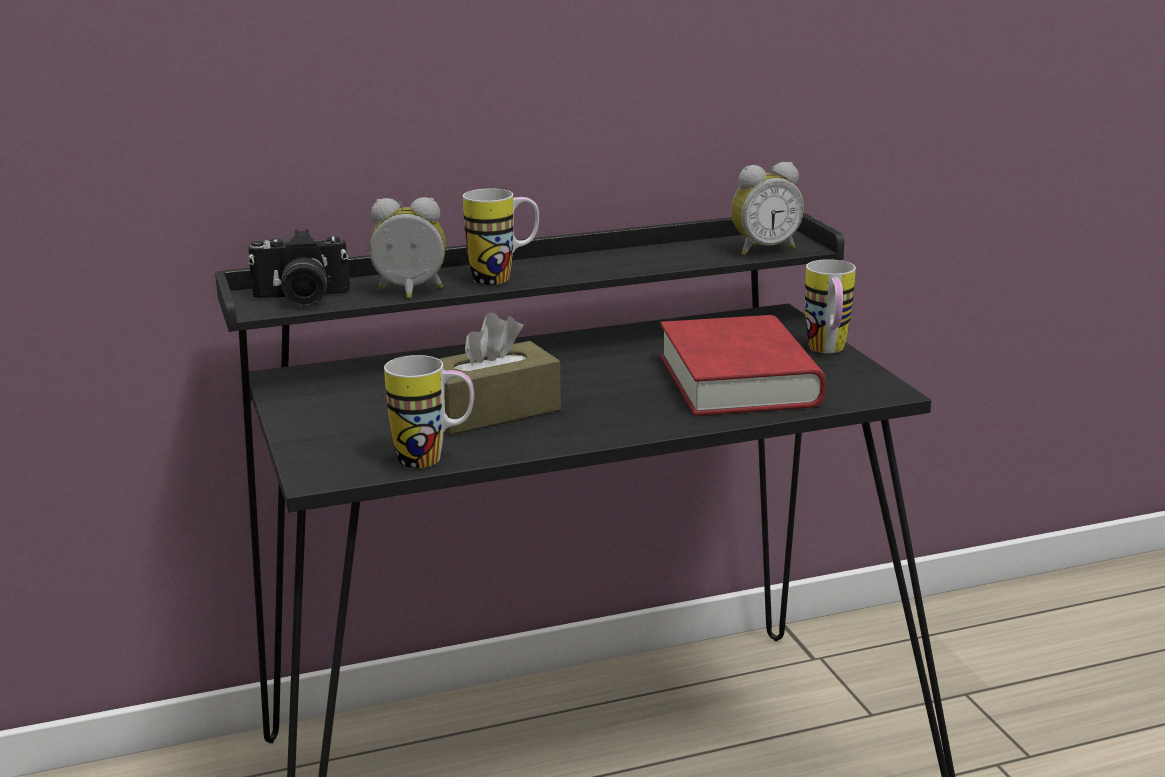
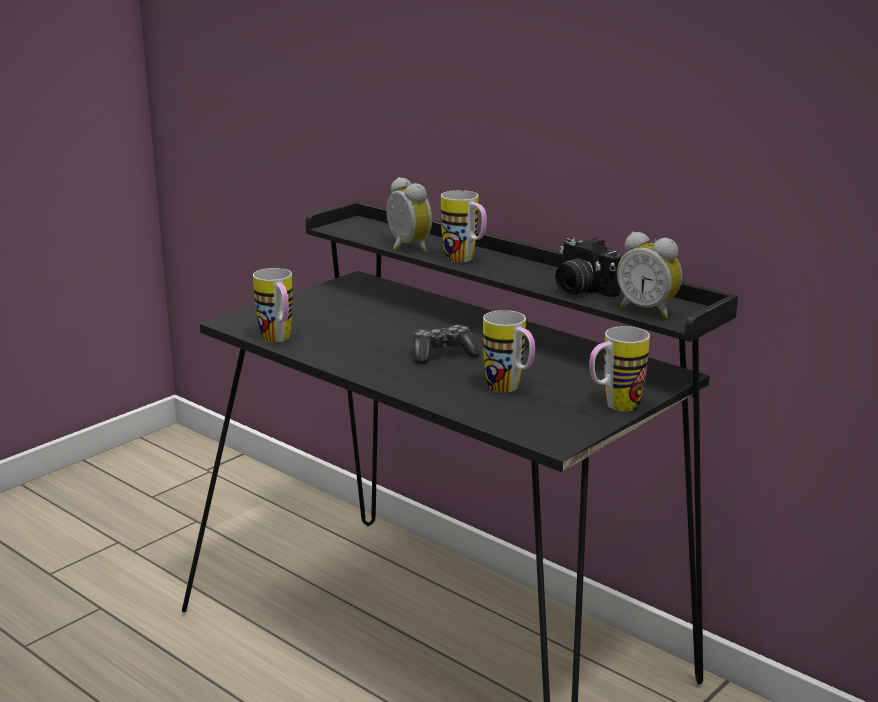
camera: 60 degrees right, 0 degrees up
(301, 298) = (363, 230): camera -> camera (580, 289)
(492, 411) = (367, 336): brown tissue box -> none
(601, 387) = (443, 354): none -> game controller
(738, 380) = (510, 390): red book -> mug

